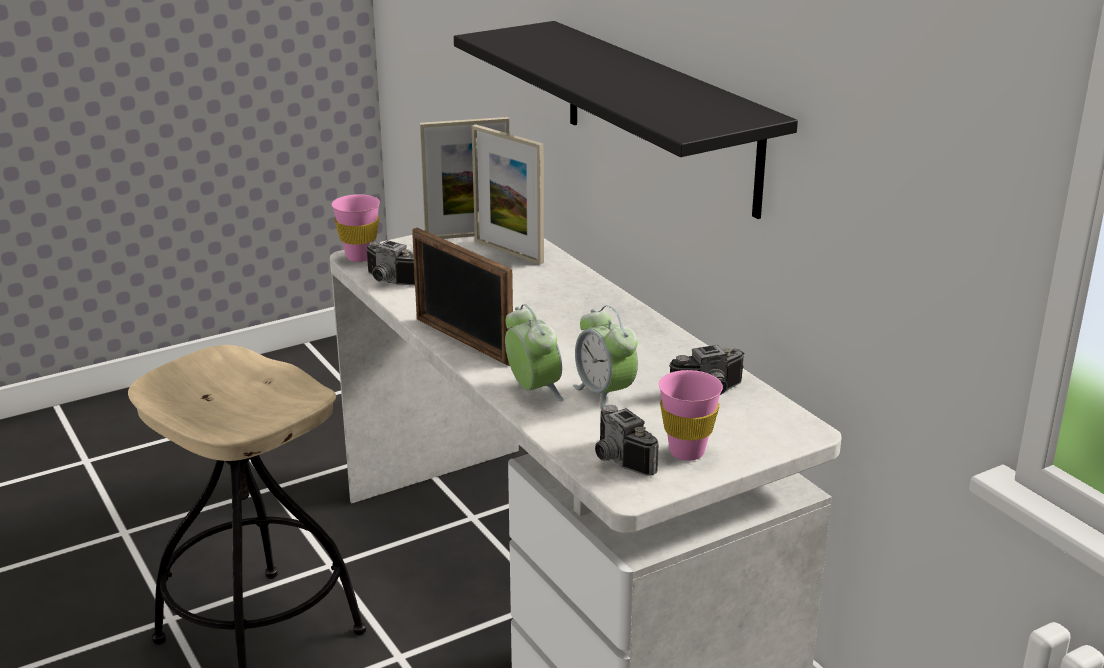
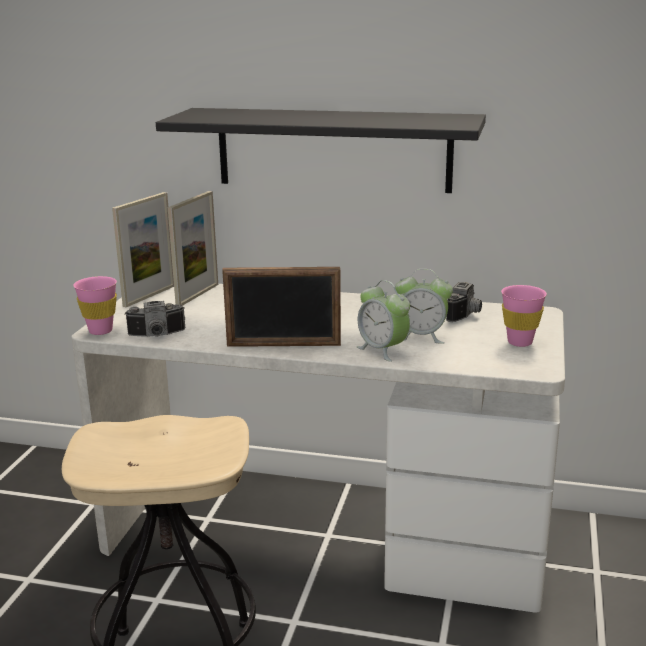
camera: 45 degrees left, 5 degrees down
(508, 252) = (197, 295): picture frame -> picture frame turned 60 degrees counterclockwise
(533, 390) = (383, 350): alarm clock -> alarm clock turned 150 degrees counterclockwise
(617, 460) = (501, 360): camera -> none

